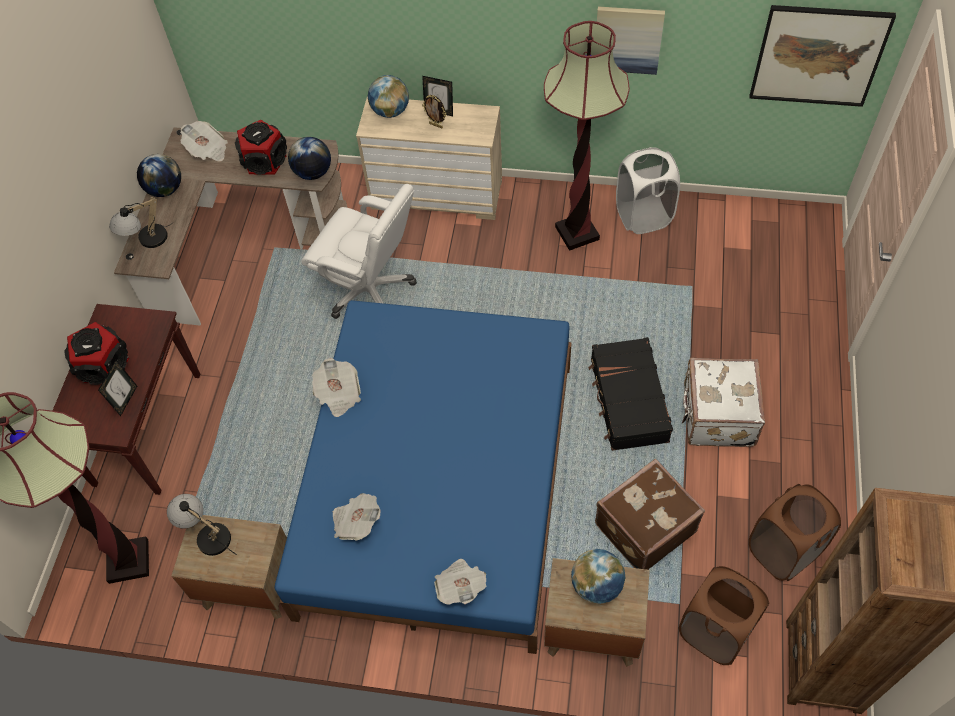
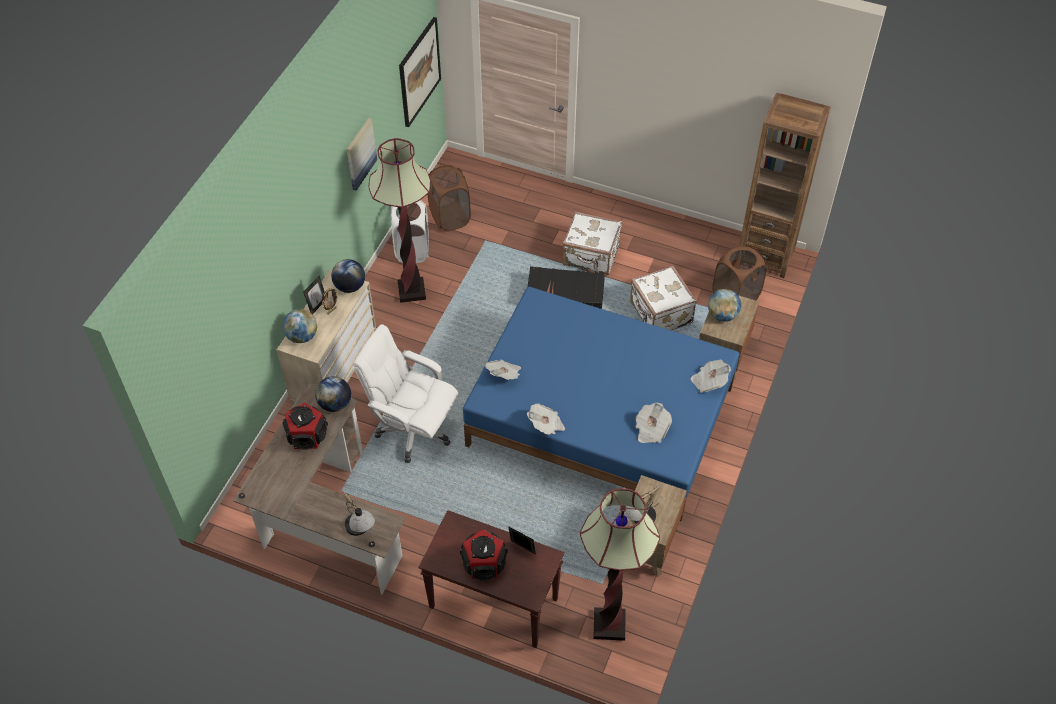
camera: 80 degrees left, 5 degrees down
(165, 189) = (306, 512): globe -> globe (350, 286)
(207, 150) = (274, 476): newspaper -> newspaper (504, 375)
(370, 290) = (413, 430): white office chair -> white office chair turned 105 degrees counterclockwise
(643, 527) = (660, 313): brown suitcase -> white suitcase
(783, 550) = (692, 252): brown laundry basket -> brown laundry basket (450, 217)

